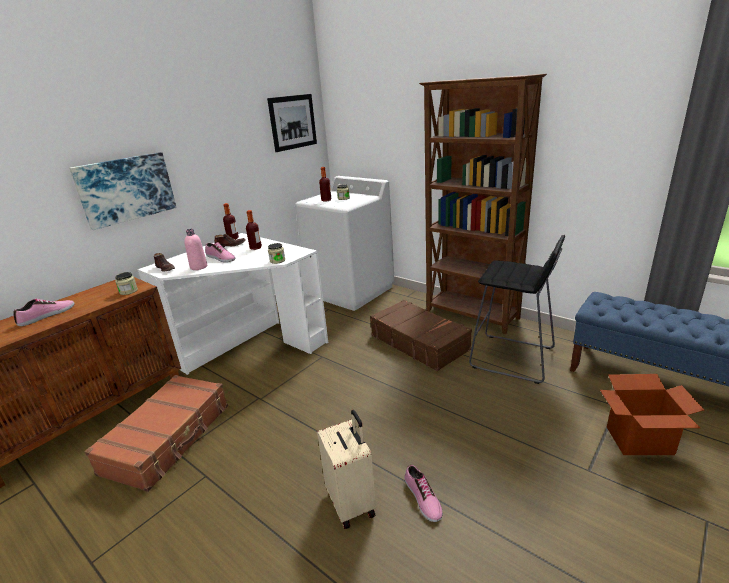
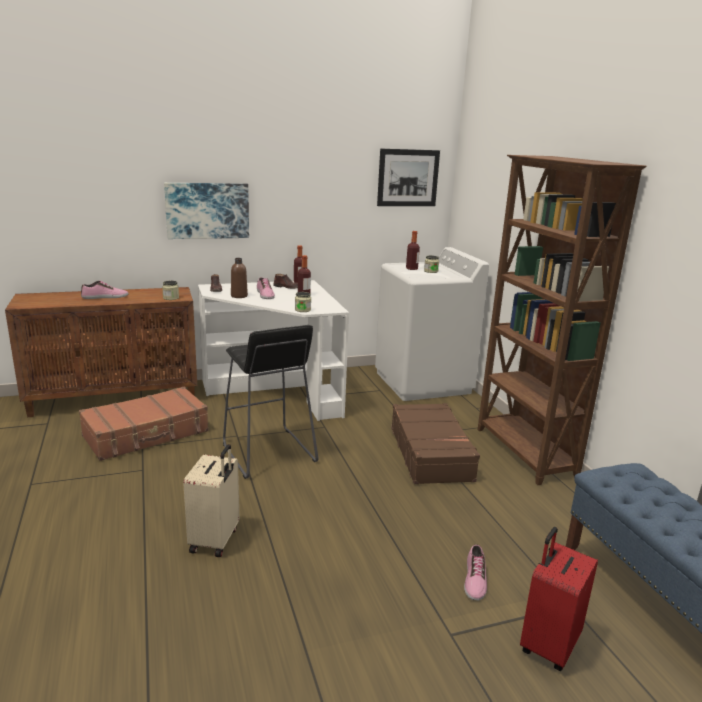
camera: 30 degrees right, 5 degrees down
(199, 267) = (239, 296): pink bottle -> brown bottle
(422, 498) = (271, 567): shoe -> shoe (474, 579)
(513, 358) = (513, 509): black stool -> black stool (268, 453)
(639, 440) = (548, 645): cardboard box -> red suitcase

